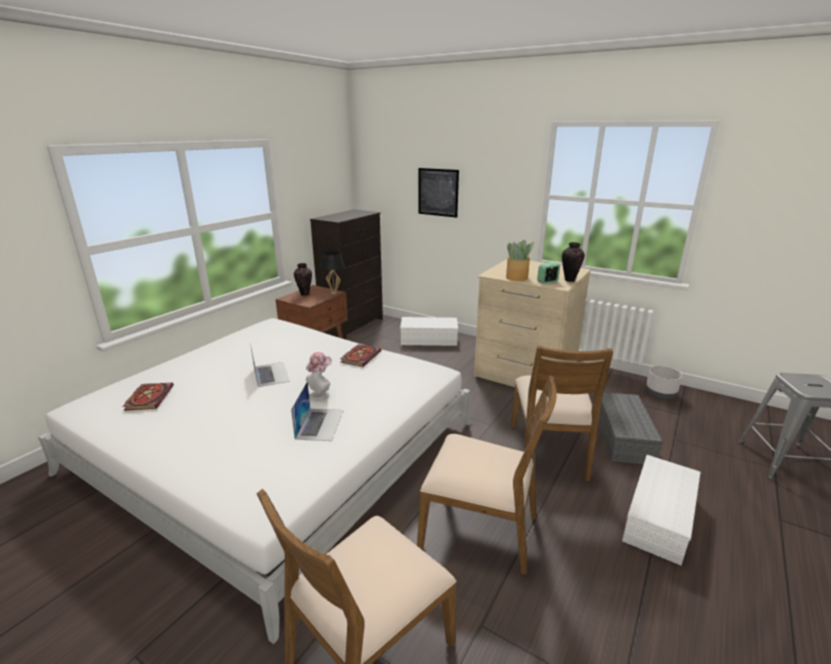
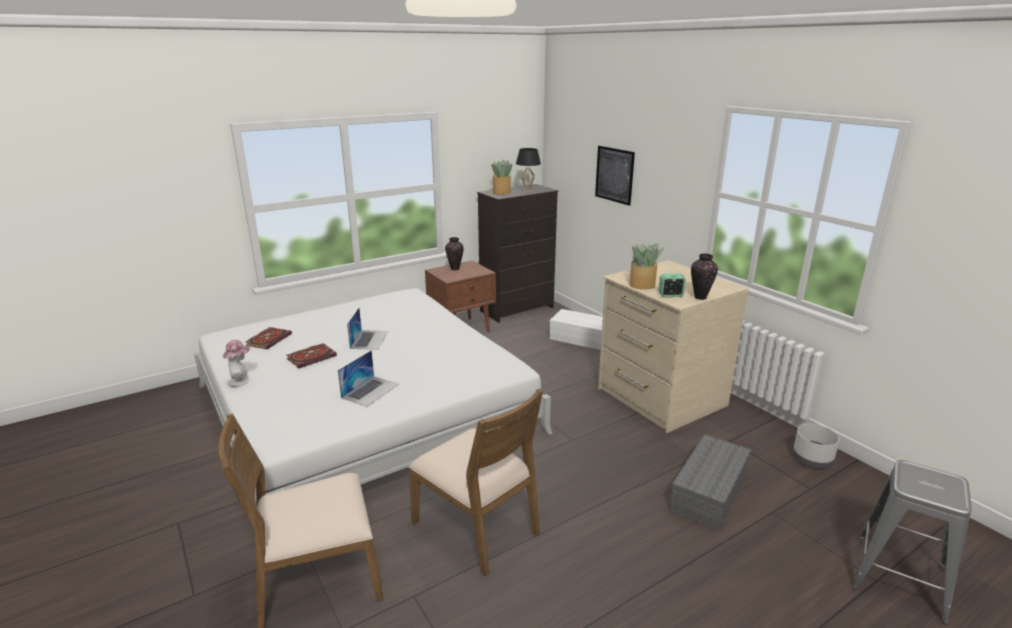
camera: 25 degrees right, 0 degrees up
(321, 394) = (393, 366): hat -> hat (241, 381)
(334, 217) = (501, 193): none -> potted plant
(334, 293) = (482, 272): black table lamp -> black table lamp (527, 191)
(360, 356) = (458, 340): book -> book (312, 357)
(549, 451) = (609, 482): brown chair -> none
(658, 516) = (666, 576): white storage box -> none

